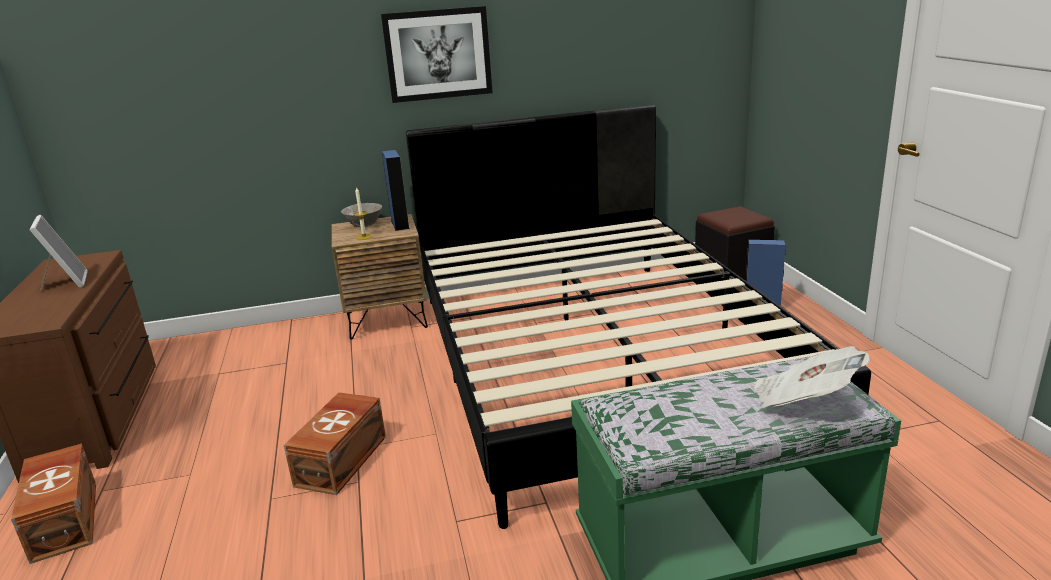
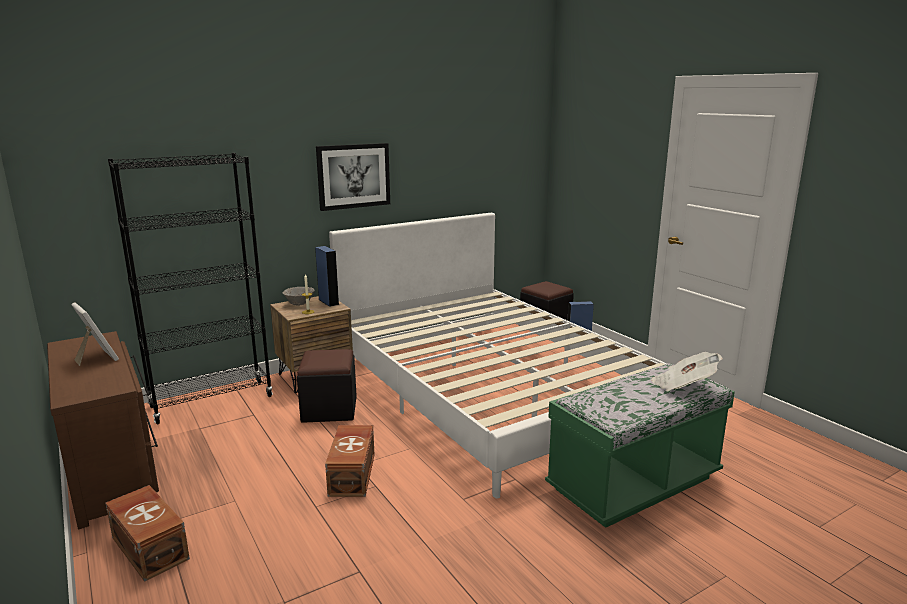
camera: 20 degrees left, 5 degrees down
(254, 340) = (212, 401): none -> black bookcase
(374, 365) = (329, 409): none -> black ottoman
(596, 360) = (491, 389): black bed -> white bed

